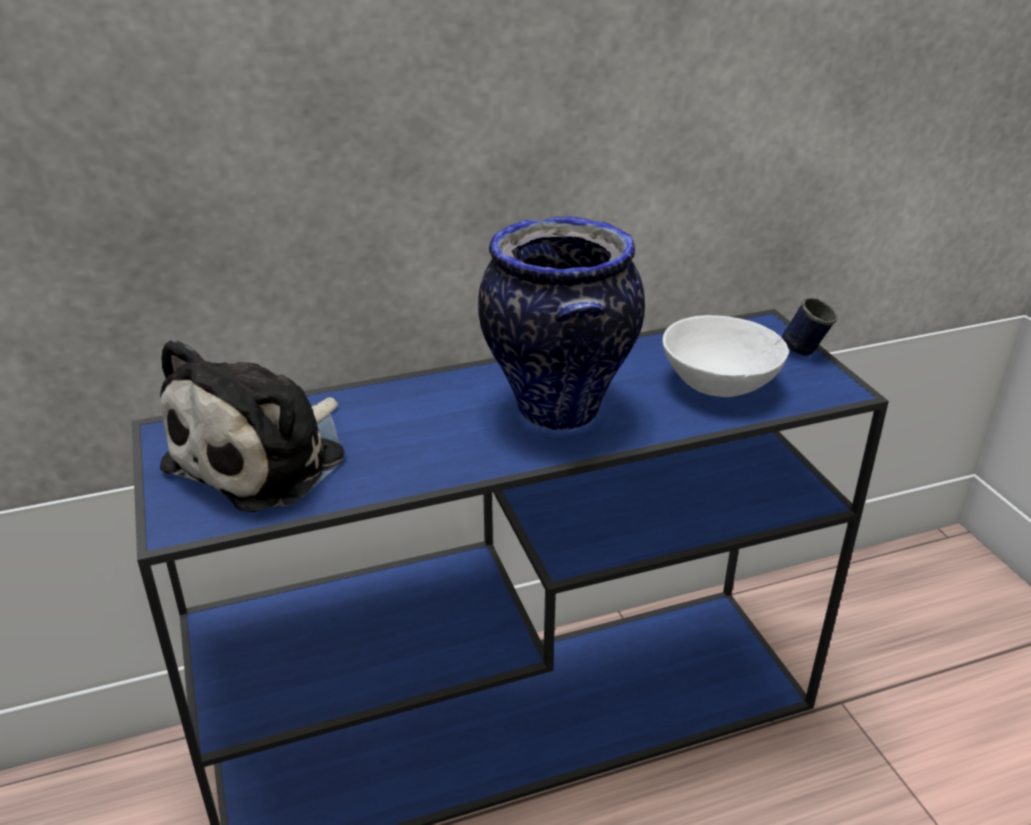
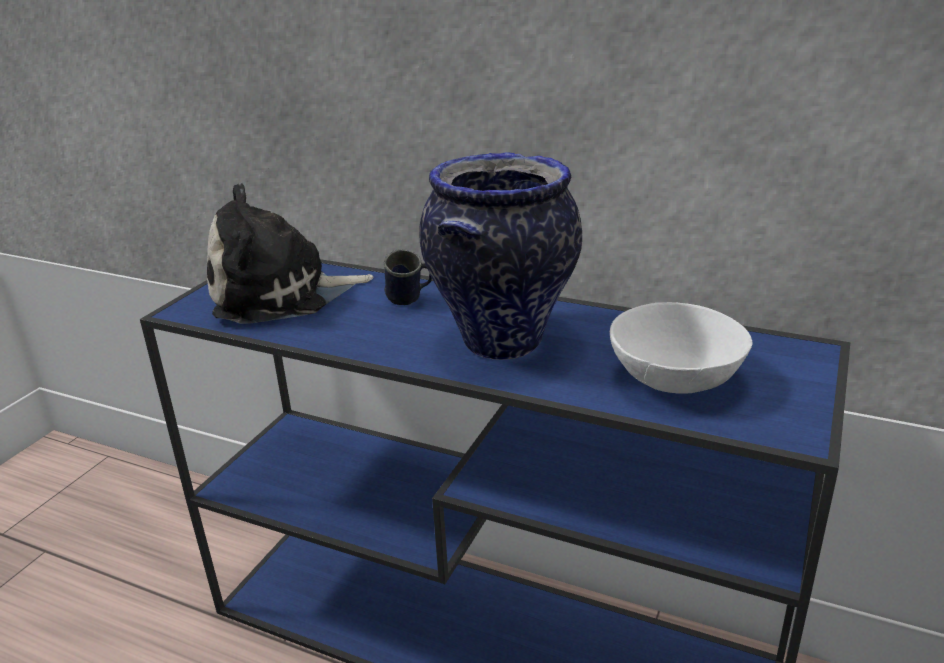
camera: 45 degrees right, 5 degrees down
(806, 348) = (822, 385): blue mug -> blue mug (411, 300)

